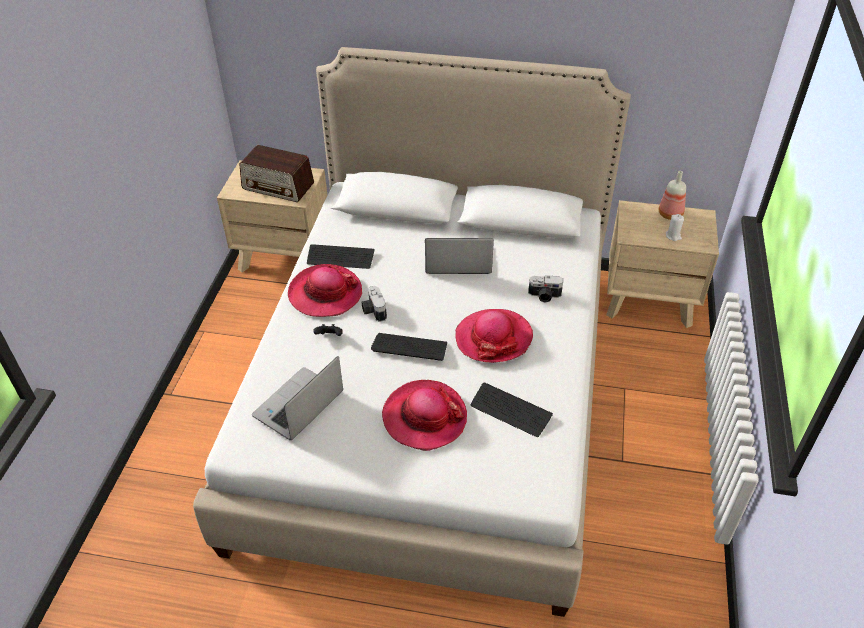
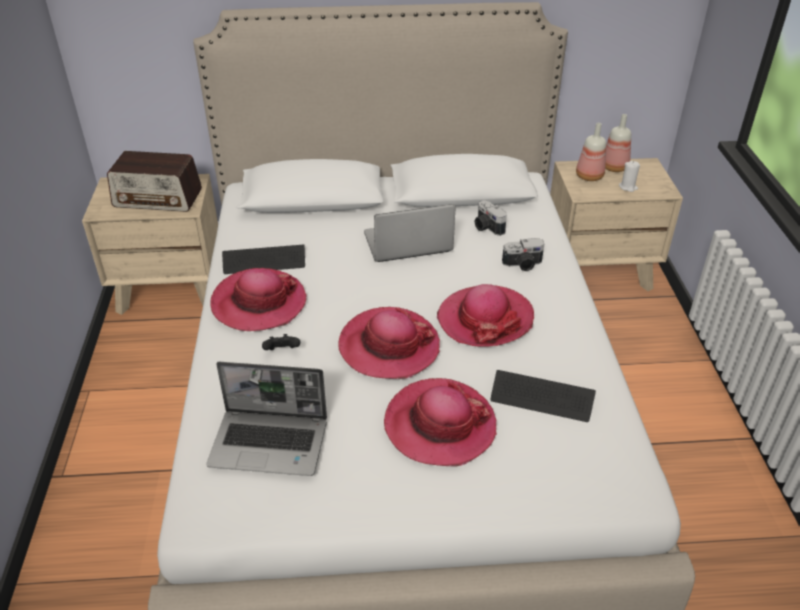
camera: 15 degrees left, 5 degrees down
(298, 406) = (270, 443): laptop -> laptop turned 105 degrees counterclockwise
(373, 311) = (327, 313): camera -> camera (487, 227)
(409, 347) = (389, 346): keyboard -> hat
(642, 219) = (588, 176): none -> bottle

